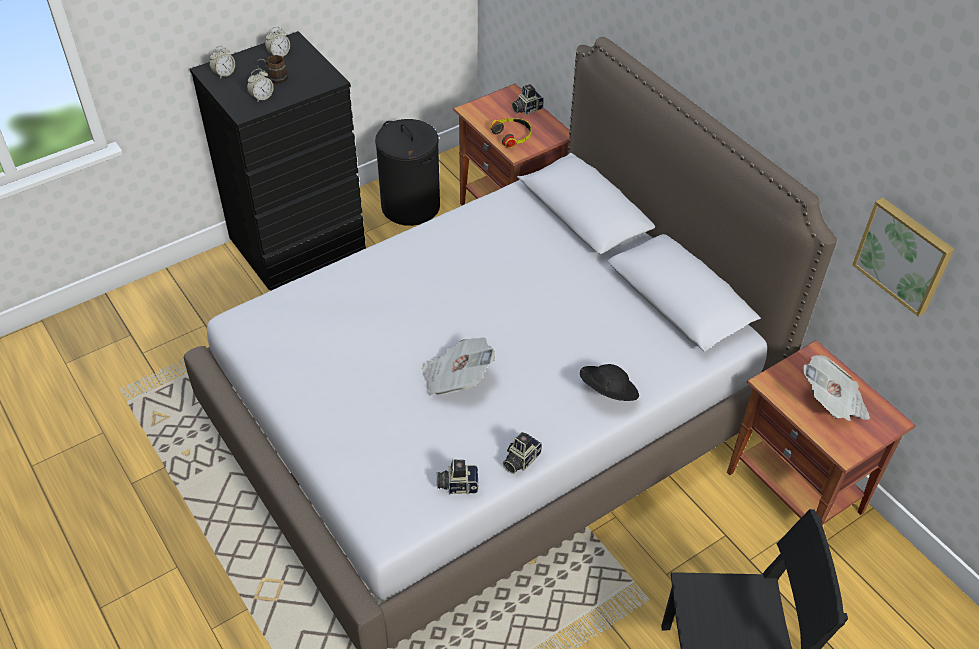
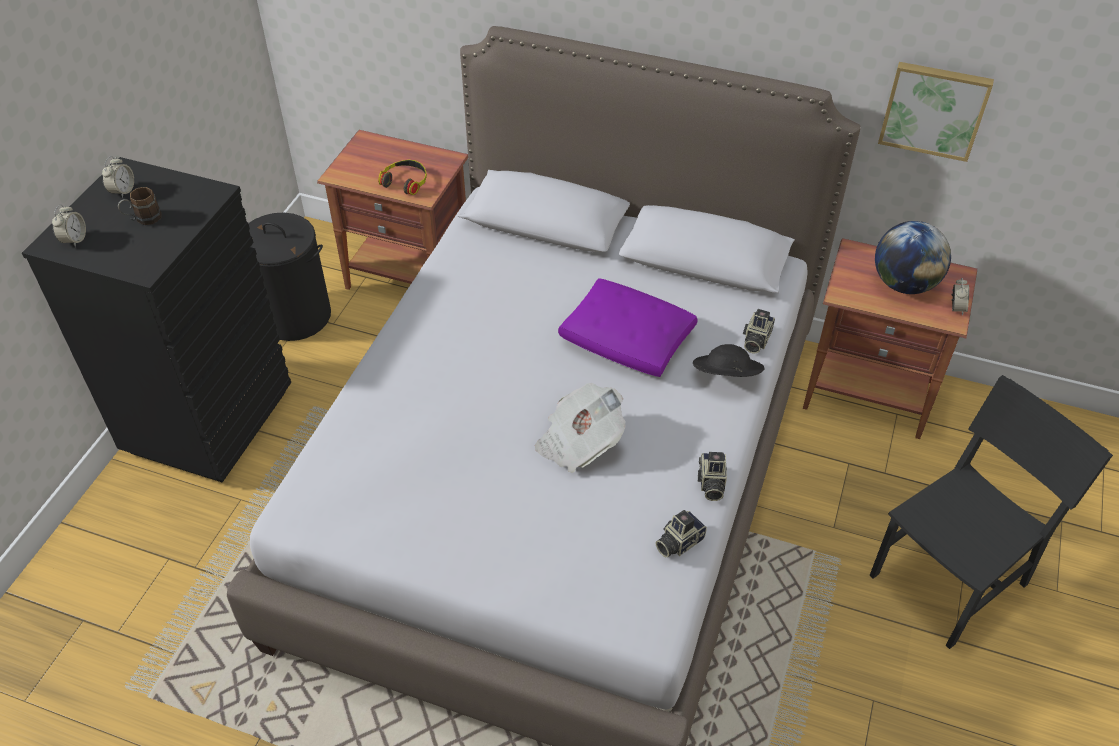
camera: 35 degrees left, 0 degrees up
(262, 97) = (149, 245): alarm clock -> alarm clock (956, 308)
(526, 108) = (394, 149): camera -> camera (755, 340)
(561, 327) = (628, 340): none -> purple pillow
(832, 402) = (904, 284): newspaper -> globe

